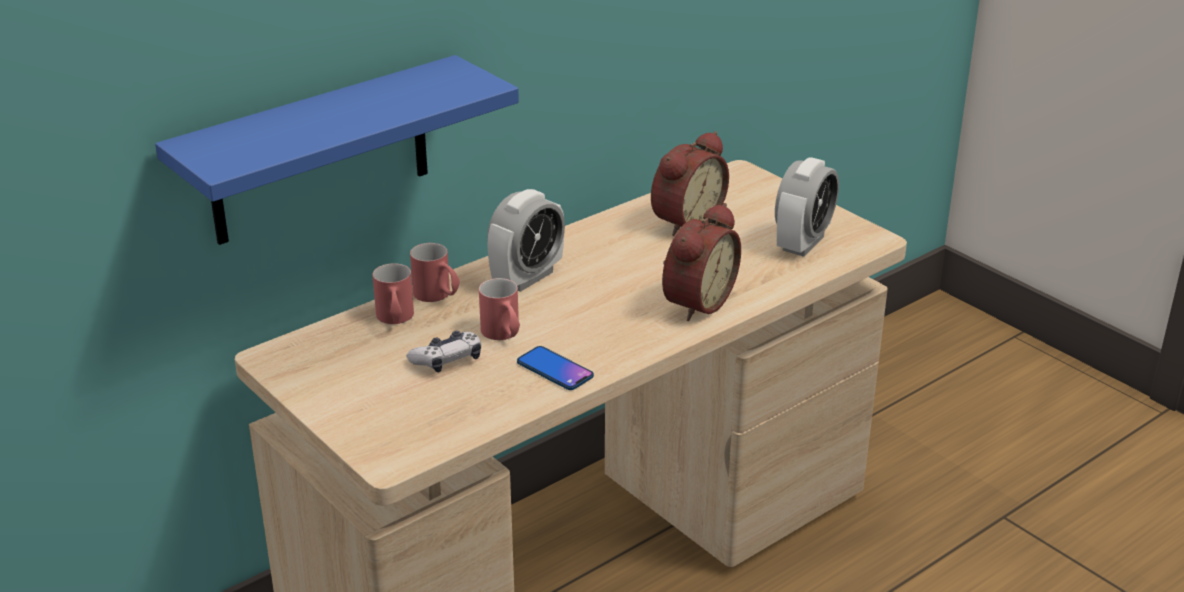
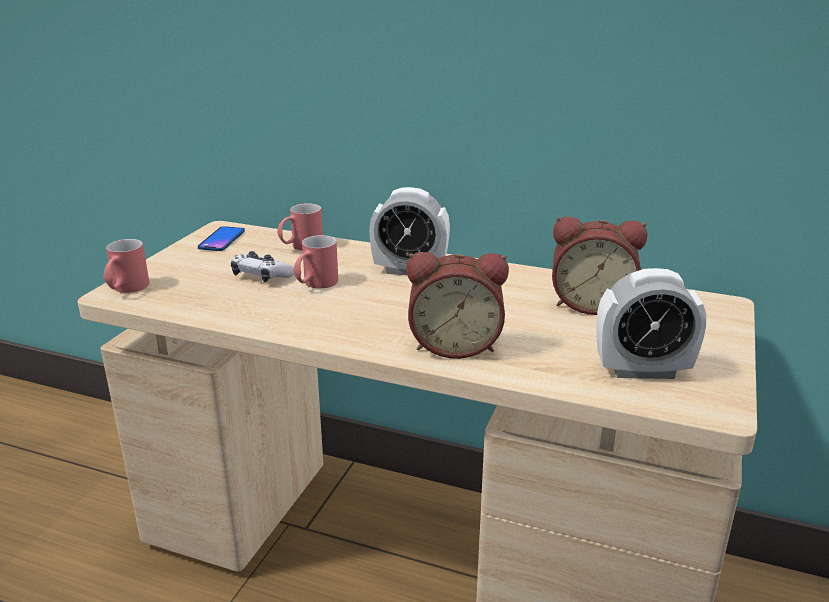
camera: 60 degrees right, 5 degrees down
(320, 152) = (295, 96): blue shelf -> none
(438, 296) = (347, 250): red mug -> red mug (126, 289)
(555, 369) = (281, 315): phone -> phone (222, 240)

